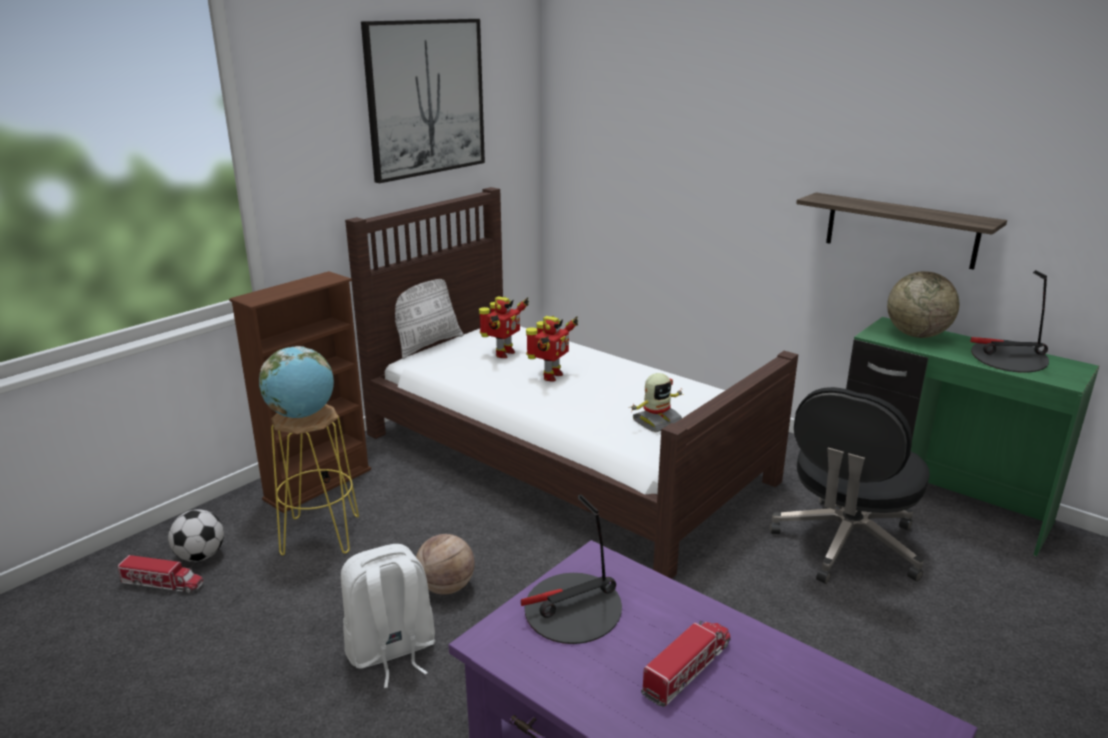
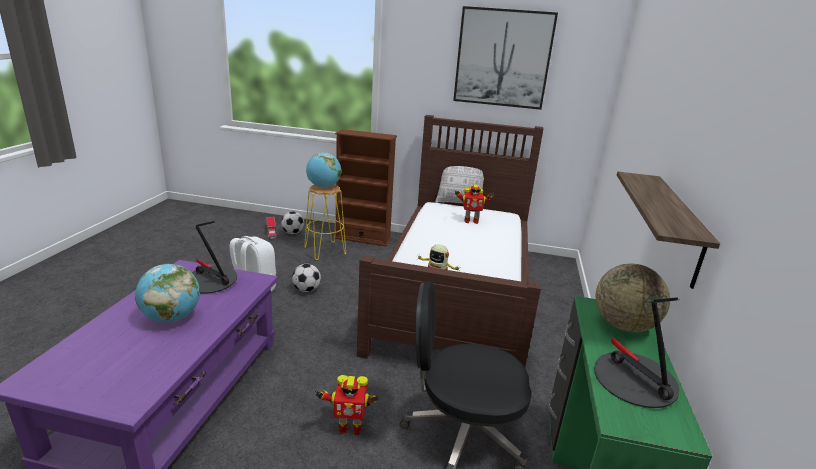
camera: 60 degrees right, 0 degrees up
(446, 587) = (306, 290): basketball -> football
(550, 376) = (458, 238): toy robot -> toy robot (349, 427)
(687, 669) = (172, 317): toy truck -> globe

